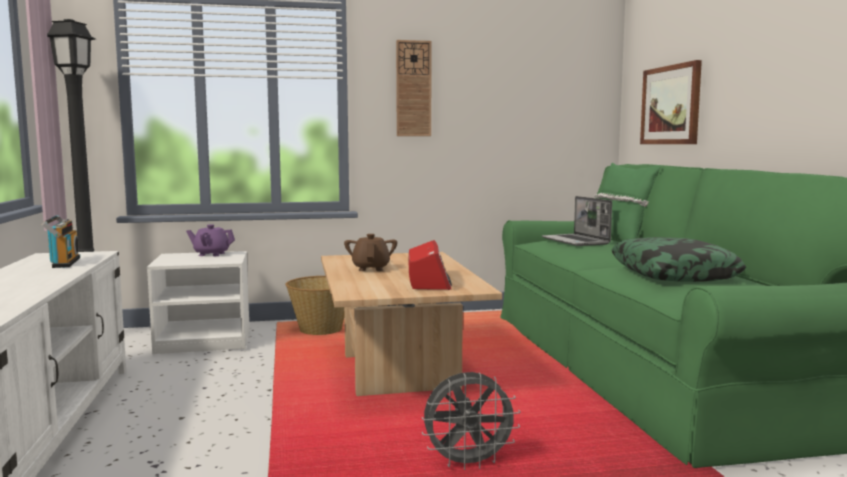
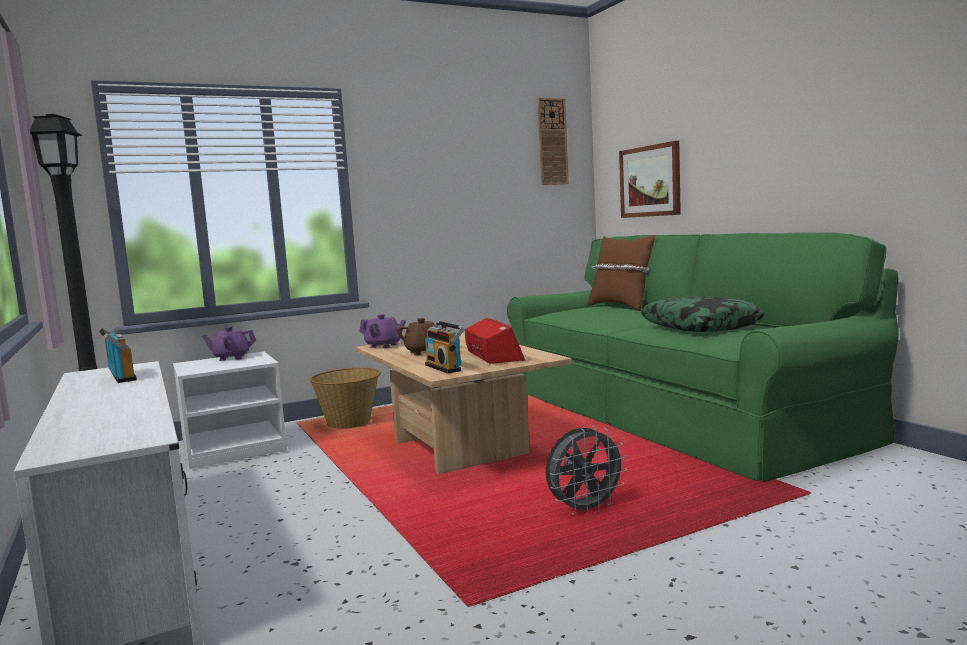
camera: 15 degrees left, 0 degrees up
(345, 258) = (383, 346): none -> purple teapot
(367, 288) = (445, 367): none -> radio
(413, 88) = (412, 176): wall clock -> wall clock (552, 142)
(576, 241) = (586, 310): laptop -> none
(619, 241) = (621, 306): green pillow -> brown pillow

